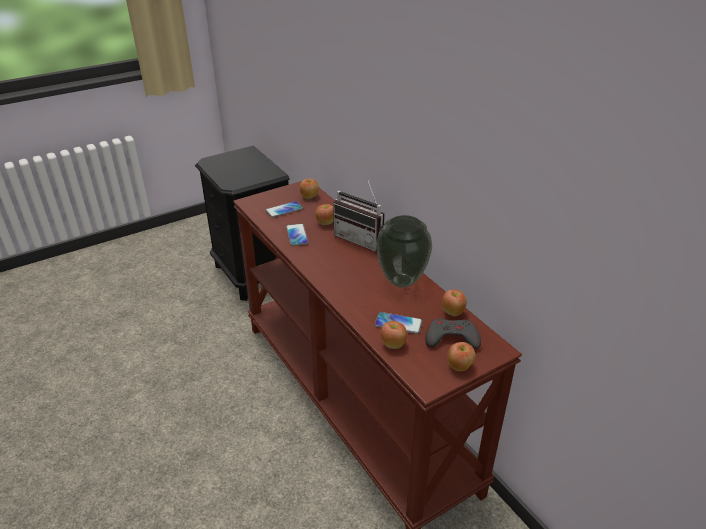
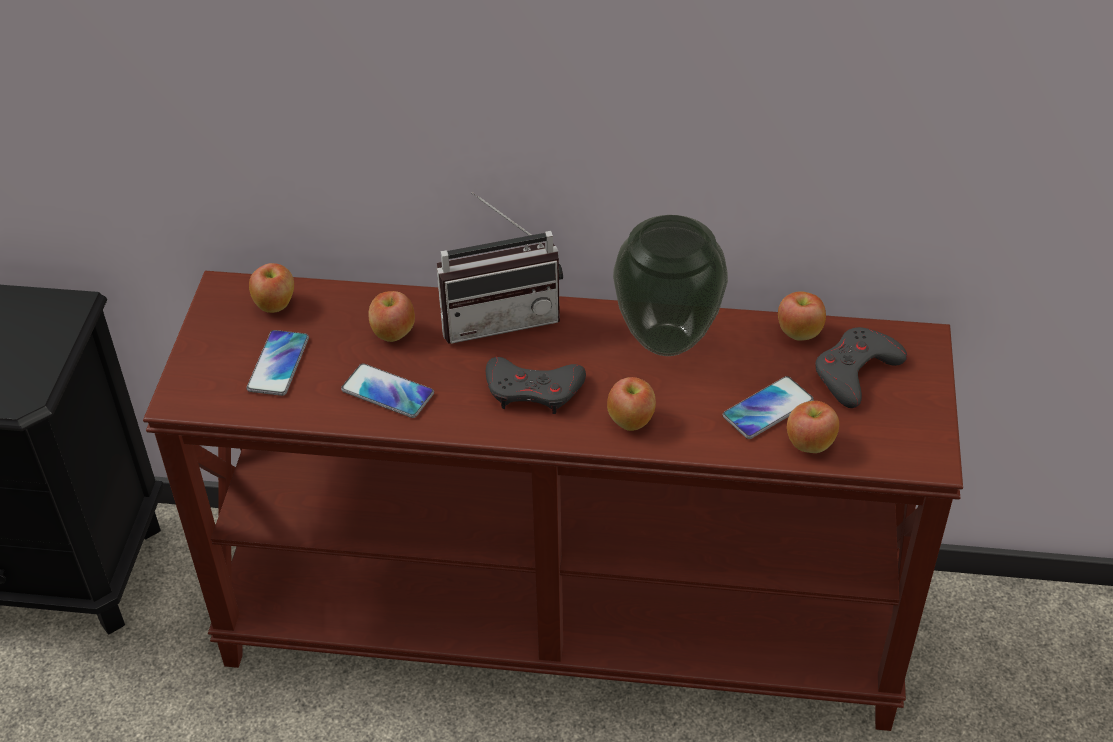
camera: 50 degrees left, 10 degrees up
(336, 263) = (533, 390): none -> grey game controller
(459, 366) = (921, 402): apple -> apple (631, 421)

